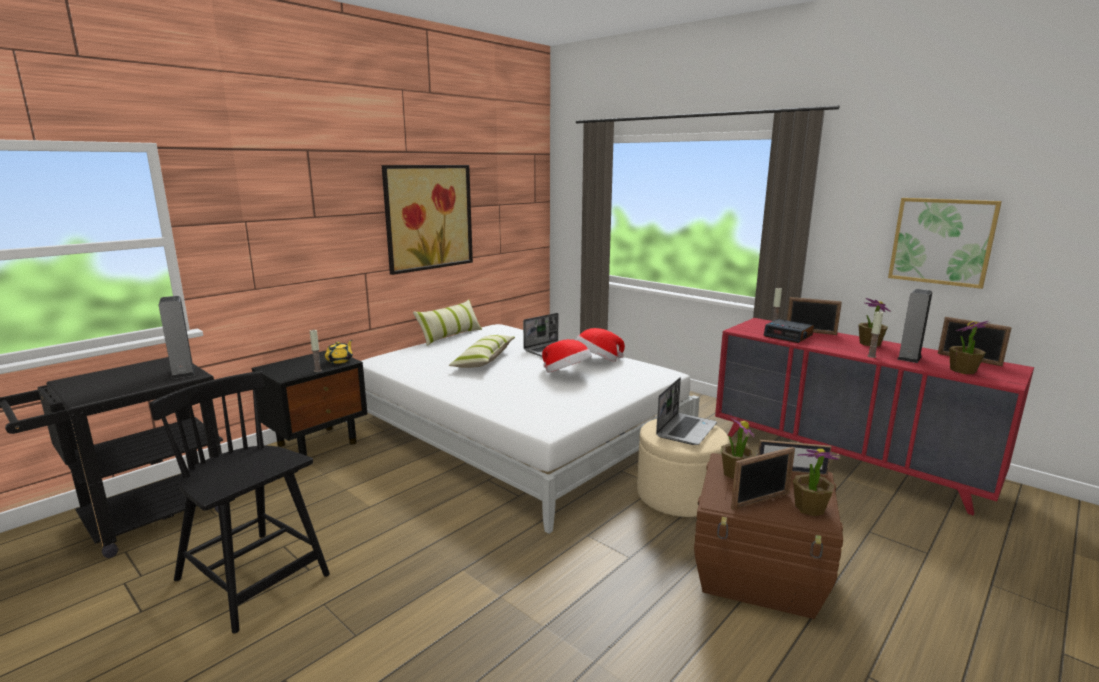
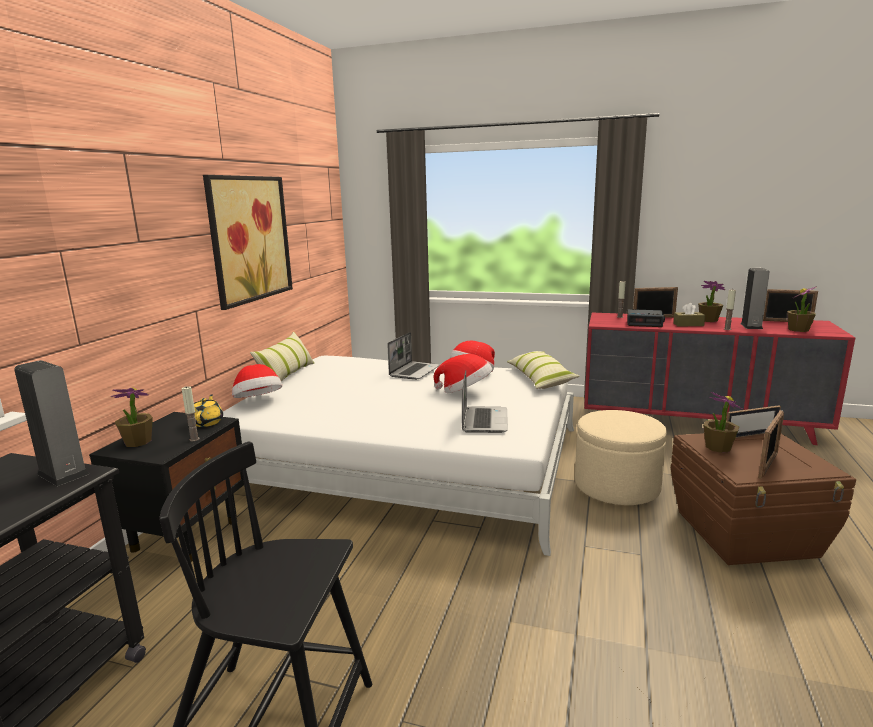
camera: 25 degrees left, 0 degrees up
(405, 353) = (258, 401): none -> hat
(484, 360) = (361, 393): pillow -> pillow (540, 379)
(686, 430) = (622, 421): laptop -> laptop (484, 420)
(809, 508) = (805, 461): potted plant -> potted plant (137, 442)
(835, 345) = (688, 324): none -> brown tissue box
(942, 241) = (746, 228): picture -> none

